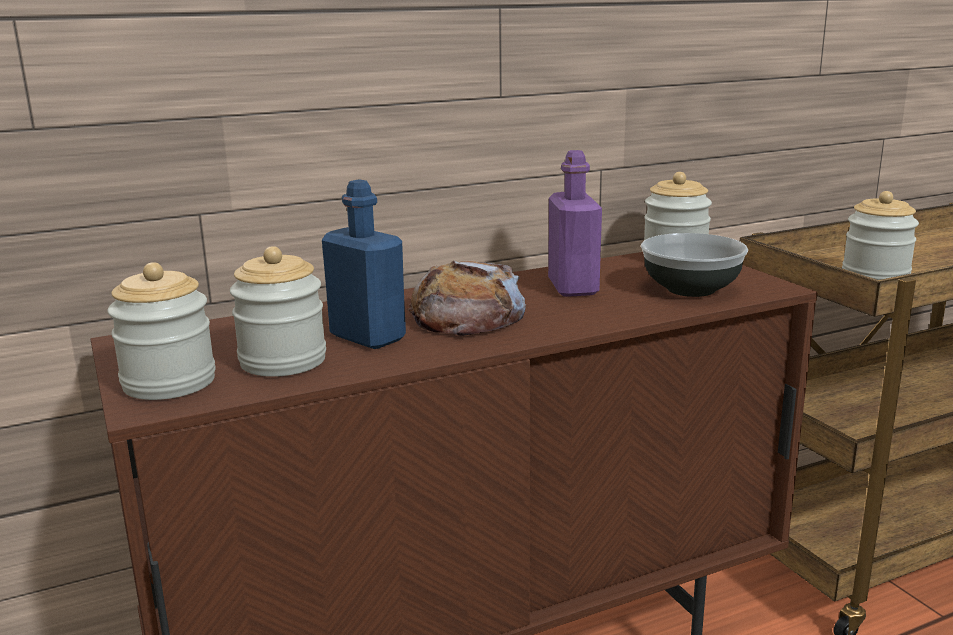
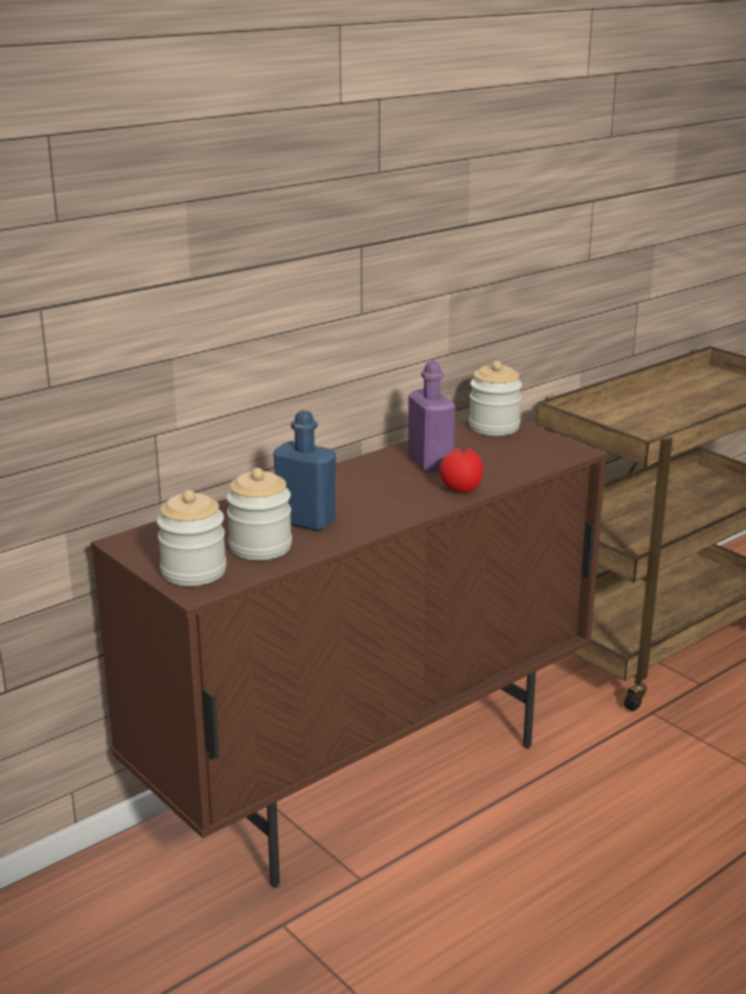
camera: 15 degrees left, 5 degrees up
(467, 316) = (367, 496): bread -> none
(596, 317) = (460, 489): none -> tomato
(691, 289) = (518, 458): bowl -> none
(875, 276) = (641, 429): jar -> none

